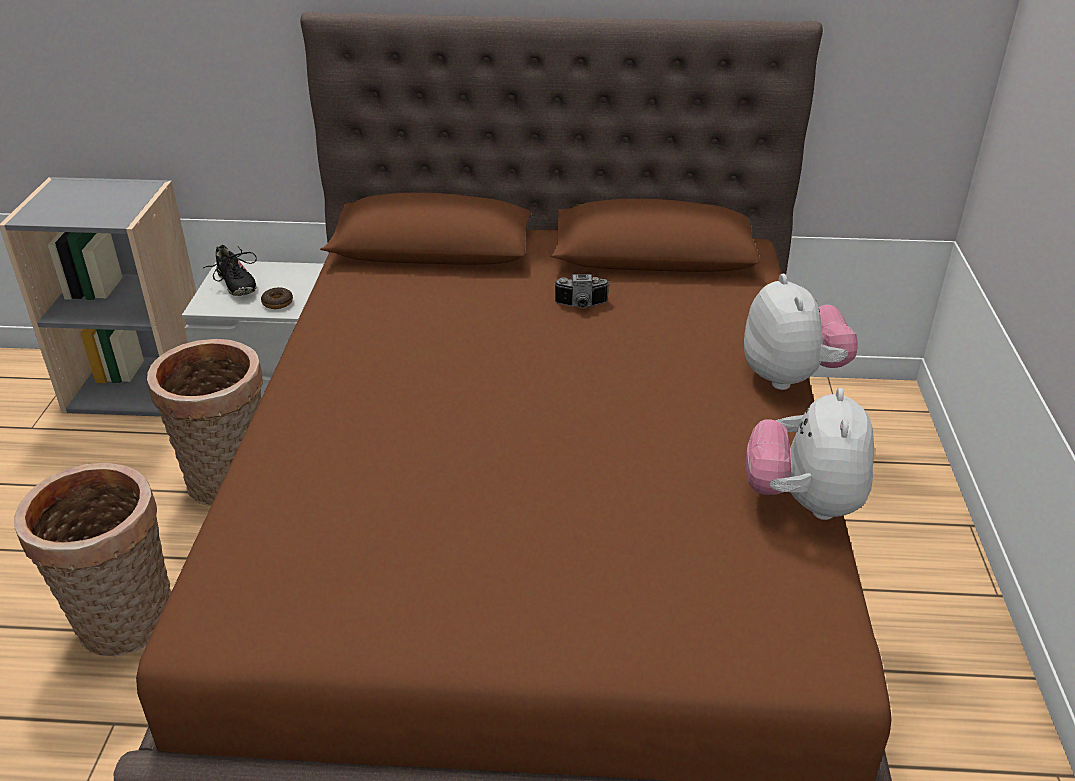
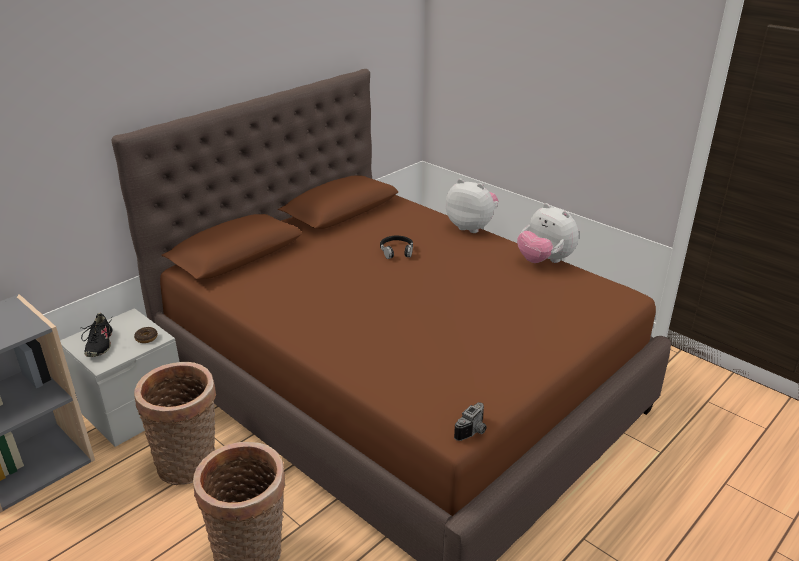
camera: 50 degrees left, 5 degrees down
(235, 284) = (99, 344): black shoe -> black shoe turned 75 degrees clockwise
(581, 306) = (353, 243): camera -> camera (474, 431)
(612, 349) = (396, 251): none -> black headphones

